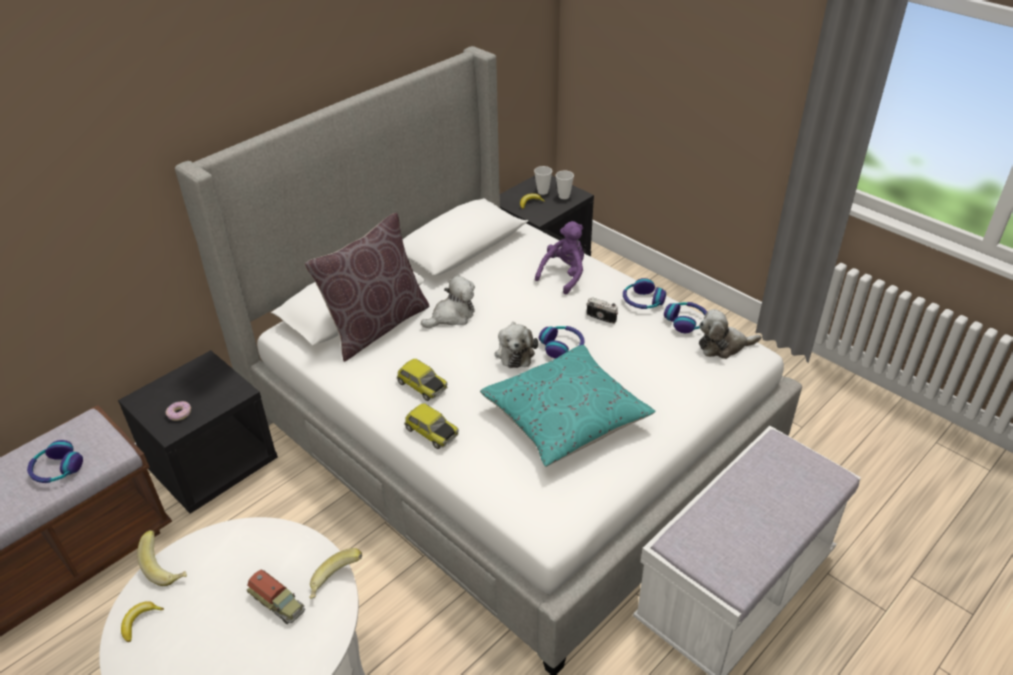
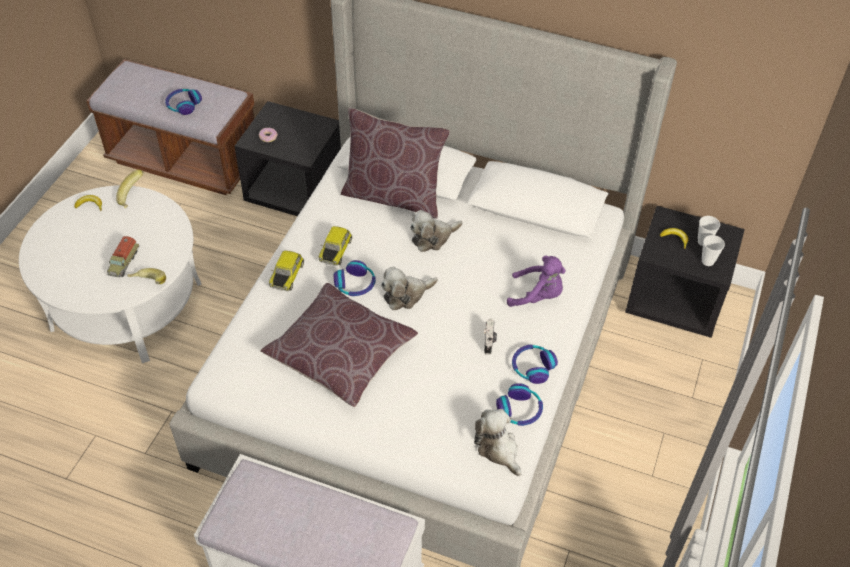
camera: 65 degrees right, 10 degrees up
(452, 316) = (433, 237): plush toy -> plush toy turned 120 degrees clockwise
(562, 346) = (431, 325): headphones -> headphones (355, 284)
(565, 417) = (340, 354): turquoise pillow -> brown pillow

